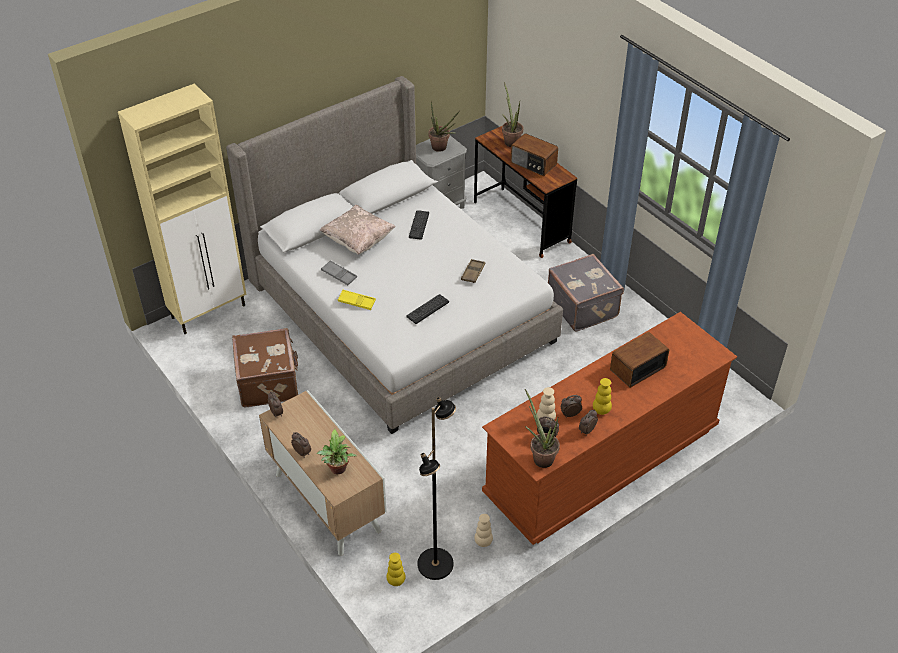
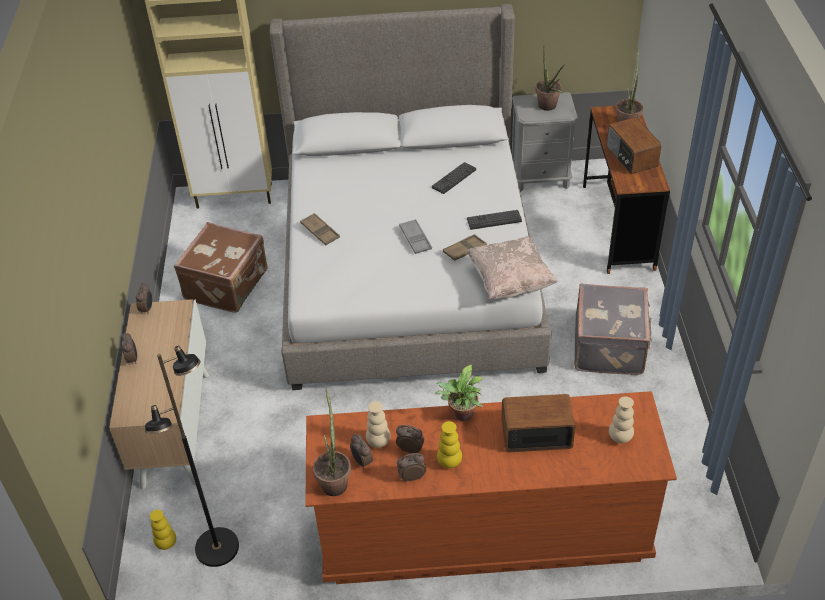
camera: 35 degrees right, 0 degrees up
(338, 470) = (146, 393): potted plant -> potted plant (461, 415)
(339, 275) = (328, 198): grey tray -> grey tray (415, 239)
(356, 302) = (320, 232): yellow tray -> brown tray
(358, 241) = (378, 171): beige pillow -> beige pillow (510, 281)
(428, 309) = (381, 268): keyboard -> keyboard (494, 220)
(483, 542) = (282, 551): beige vase -> beige vase (620, 437)

